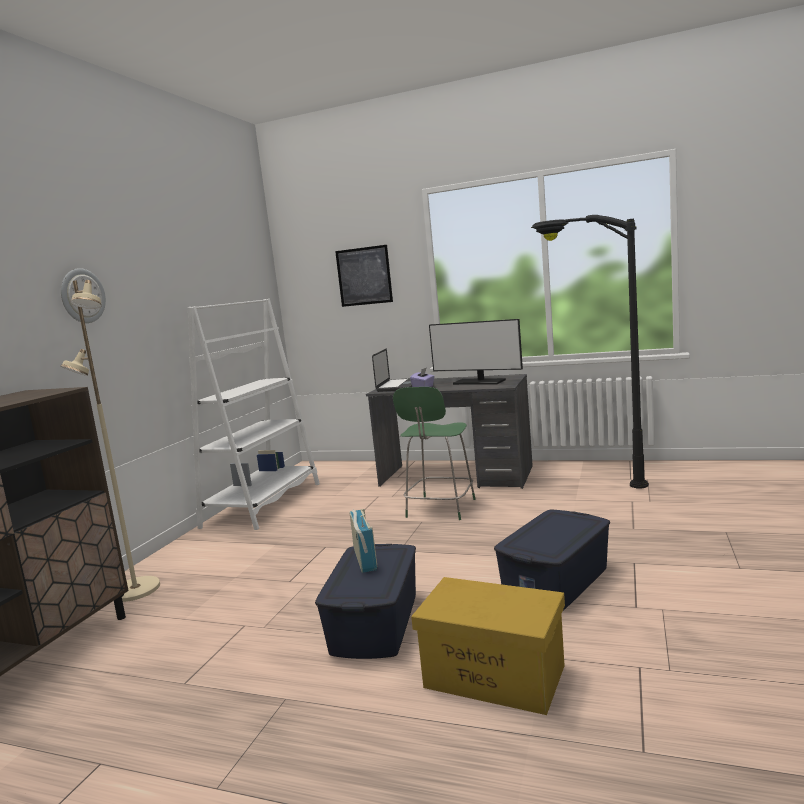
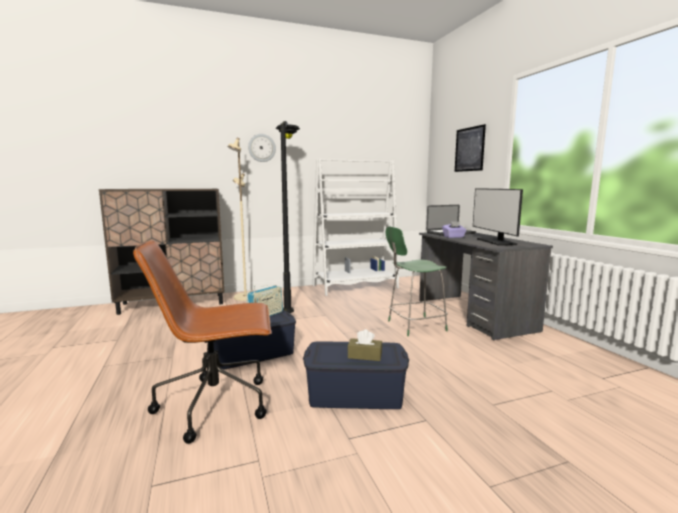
camera: 50 degrees right, 0 degrees up
(493, 676) = (216, 404): yellow storage box -> brown office chair
(564, 530) = (364, 356): none -> brown tissue box
(584, 480) = (557, 358): black floor lamp -> black floor lamp (290, 300)

